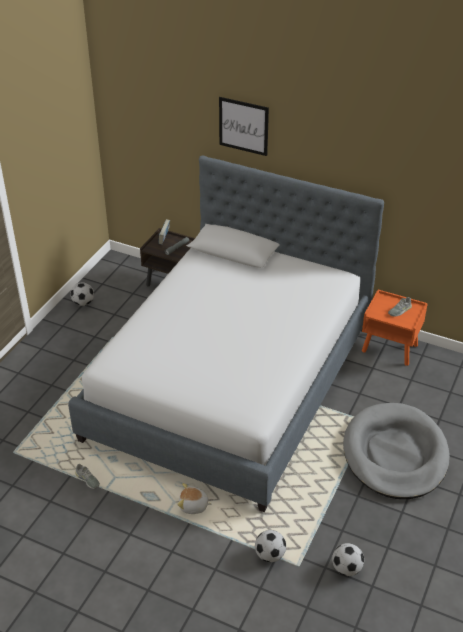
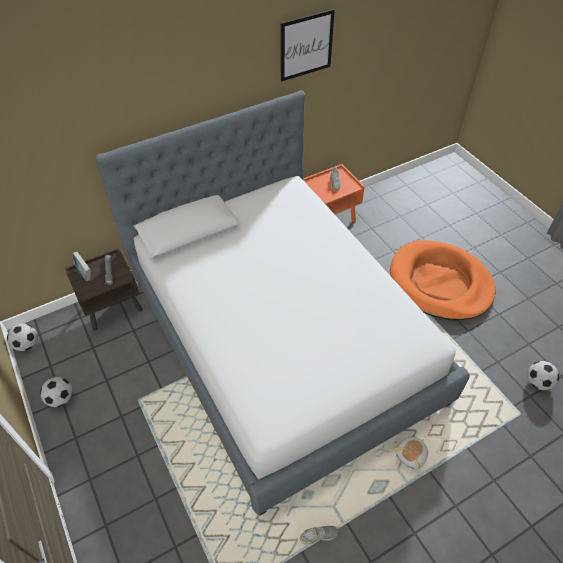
camera: 55 degrees left, 10 degrees up
(243, 126) = (134, 92): picture -> picture (306, 45)
(270, 555) = (498, 428): football -> football (27, 344)
(395, 454) = (440, 283): grey dog bed -> orange dog bed

